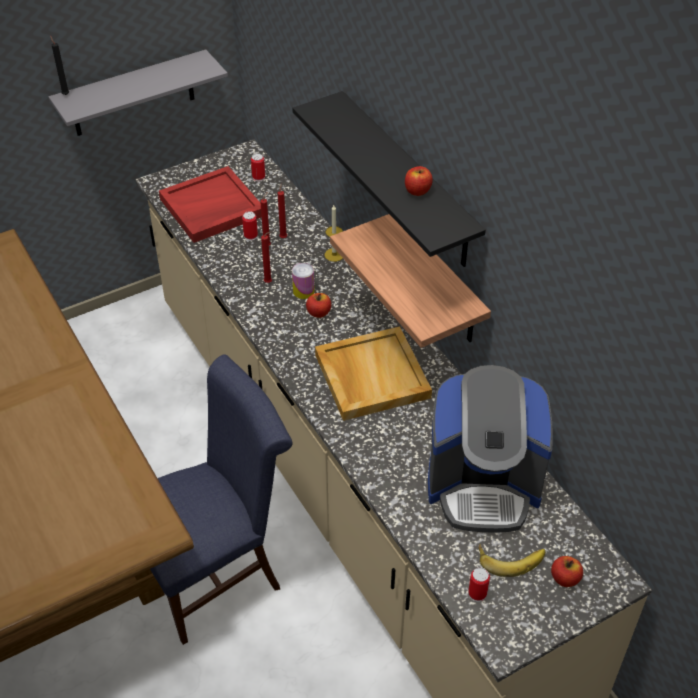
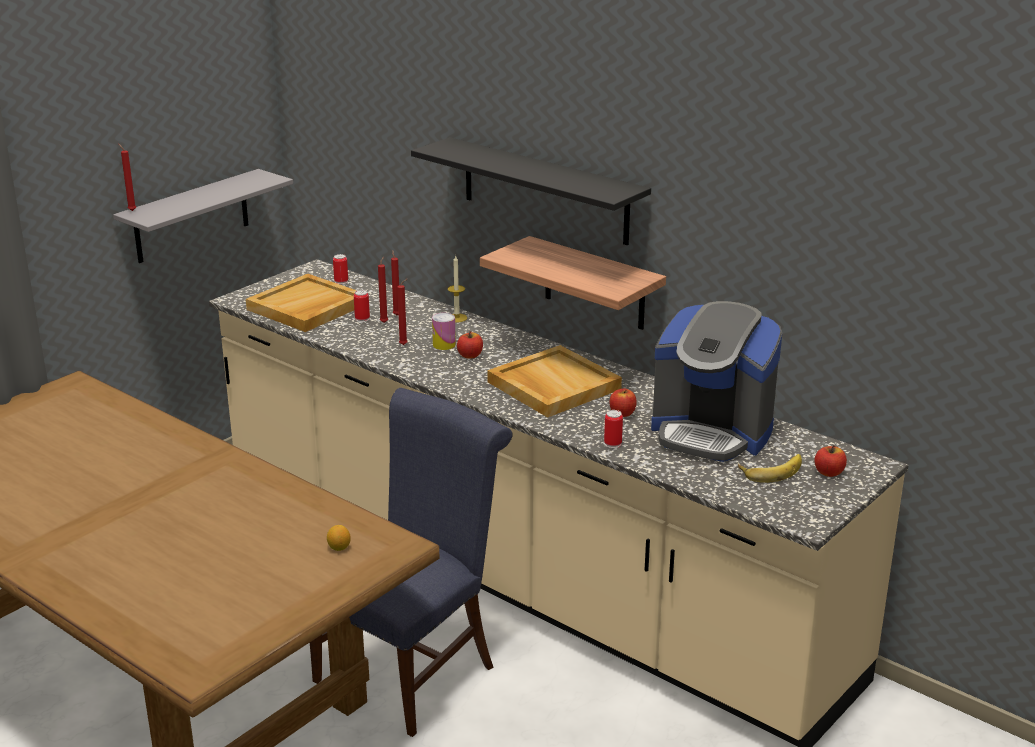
camera: 20 degrees left, 20 degrees down
(65, 94) = (131, 210): black candle -> red candle
(109, 518) = (339, 548): none -> lemon
(211, 208) = (307, 307): red tray -> beige tray
(417, 191) = (571, 176): apple -> apple (622, 413)
(477, 593) = (758, 497): can -> can (612, 444)
(483, 485) = (712, 432): coffee machine -> coffee machine turned 45 degrees clockwise

